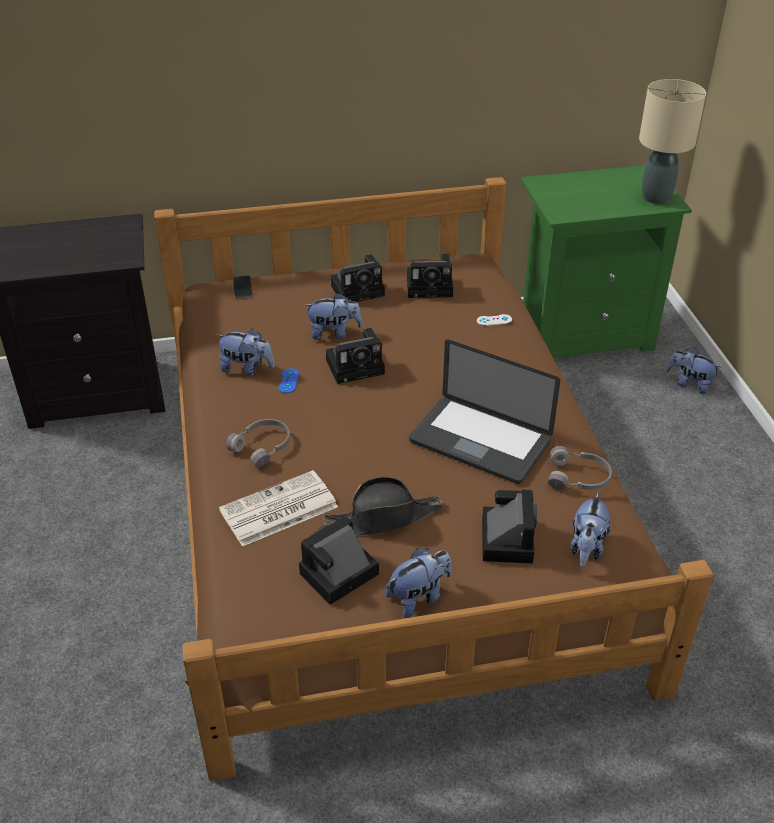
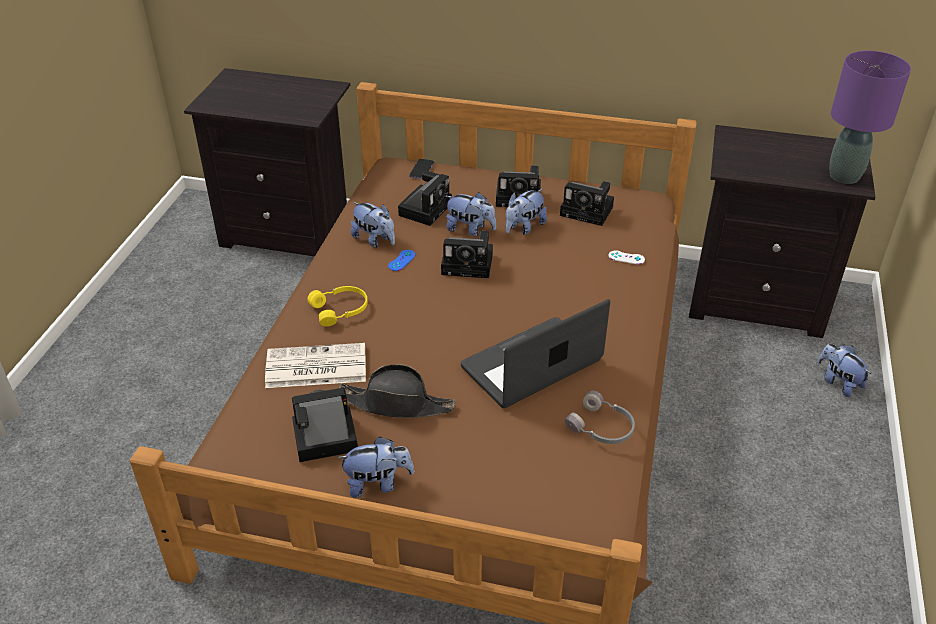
camera: 25 degrees right, 0 degrees up
(263, 447) = (341, 310): grey headphones -> yellow headphones
(479, 441) = (531, 364): laptop -> laptop turned 90 degrees clockwise
(506, 537) = (492, 458): camera -> camera (426, 208)
(582, 333) = (756, 300): green nightstand -> black nightstand
(586, 547) = (562, 495): plush toy -> plush toy (524, 227)
(655, 198) = (843, 176): beige table lamp -> purple table lamp

